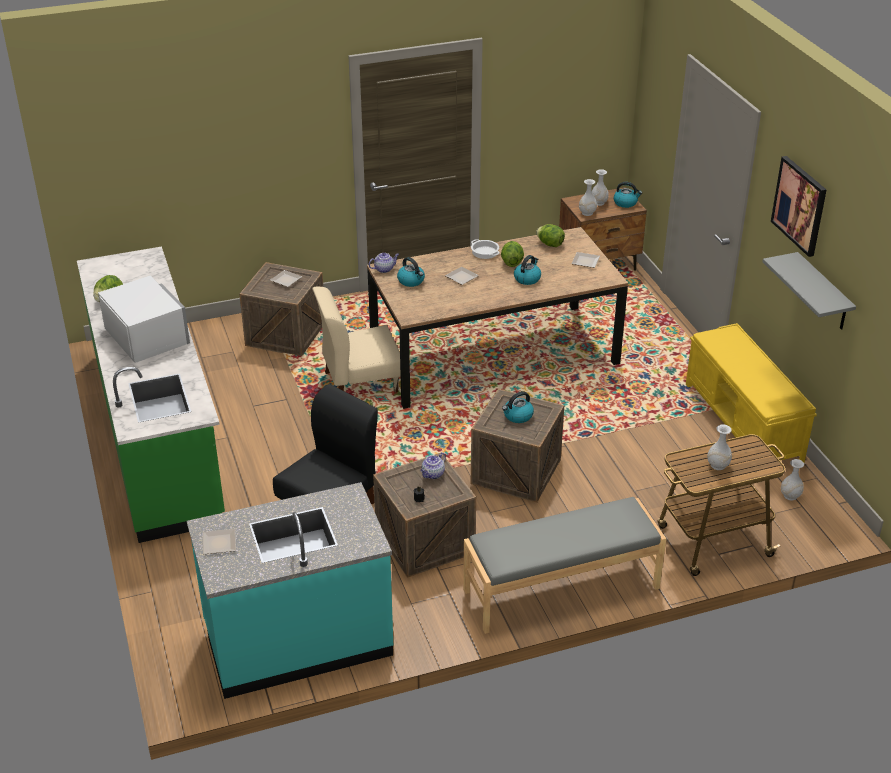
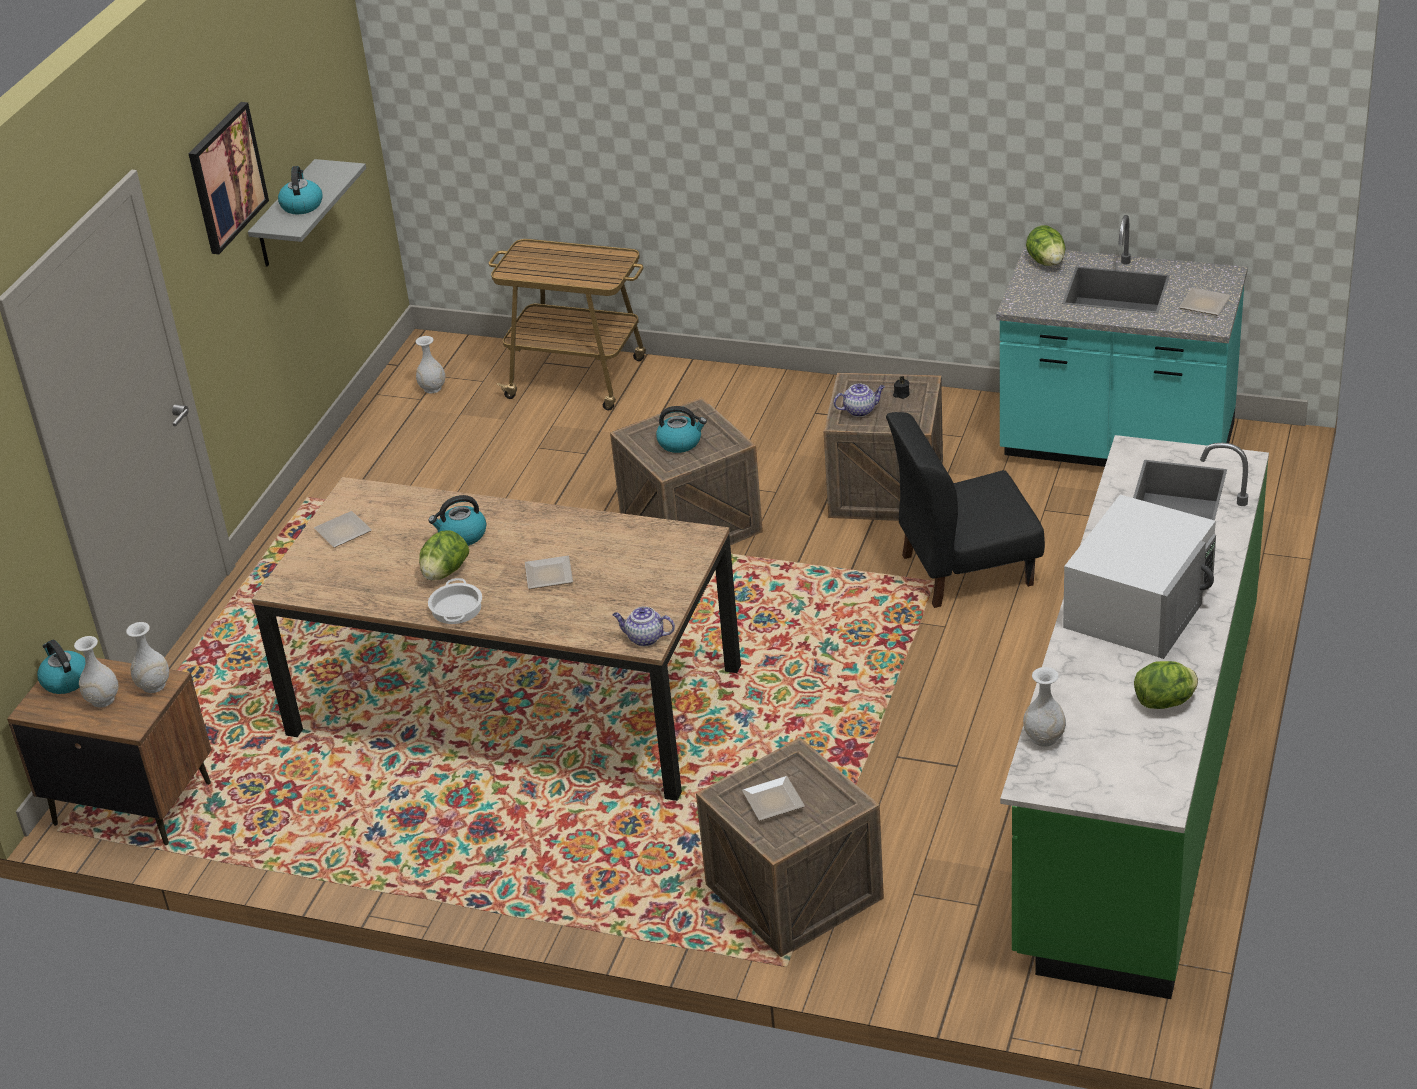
camera: 140 degrees left, 0 degrees up
(146, 335) = (1140, 604): white microwave -> white microwave turned 150 degrees counterclockwise
(360, 382) = (758, 739): beige chair -> none
(411, 281) = (629, 598): kettle -> kettle (301, 205)
(550, 244) = (345, 583): lettuce -> lettuce (1046, 262)
(561, 589) = (789, 393): grey bench -> none
(718, 465) = (575, 264): white vase -> white vase (1044, 737)
(743, 423) = (350, 476): yellow bench -> none

